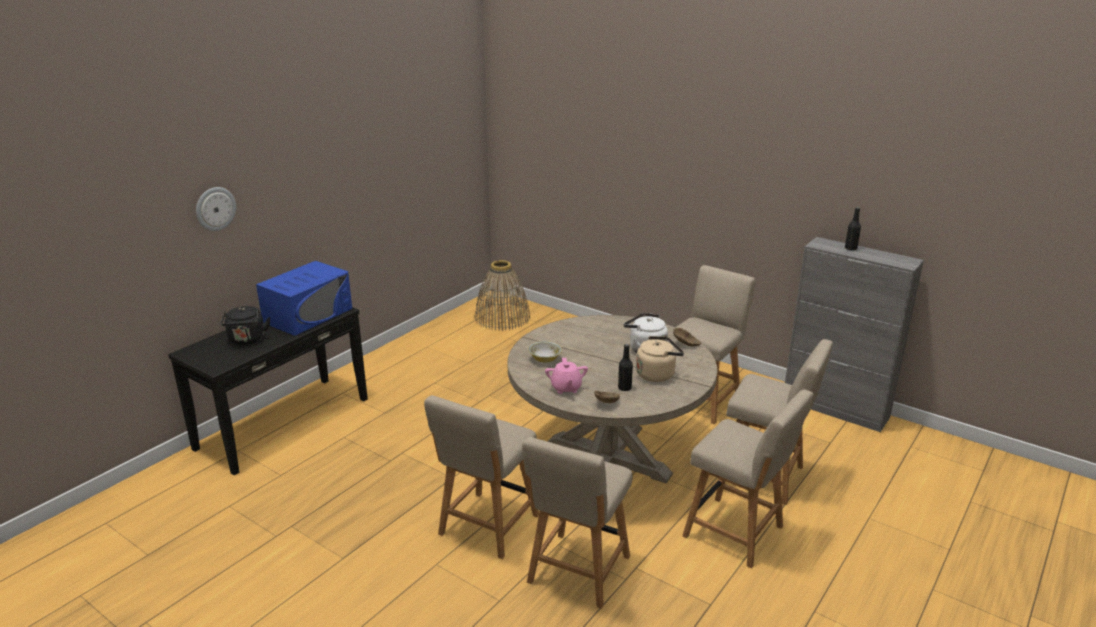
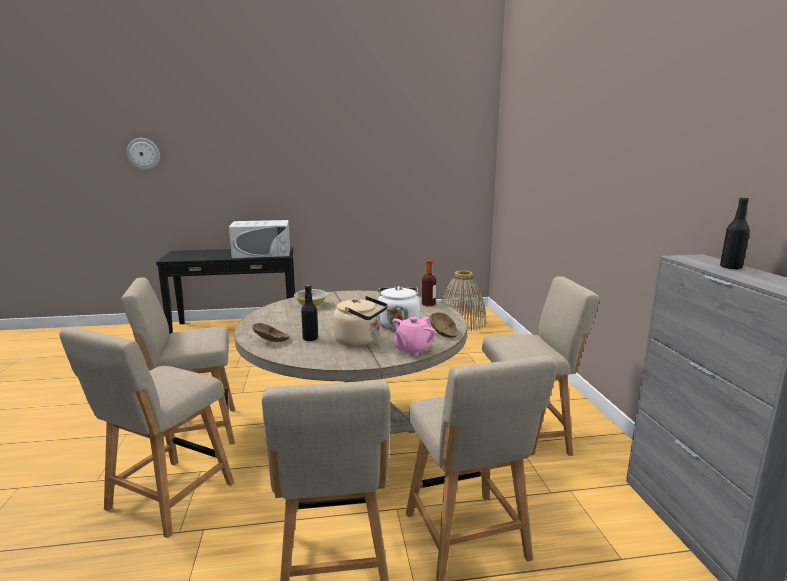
camera: 45 degrees right, 10 degrees down
(215, 208) = (221, 163): wall clock -> wall clock (143, 154)
(247, 340) = (209, 254): black kettle -> none
(308, 315) = (262, 253): blue microwave -> white microwave
(566, 388) = (274, 323): pink teapot -> pink teapot (412, 350)
(577, 573) = (166, 499): beige chair -> beige chair turned 45 degrees counterclockwise
(620, 321) = (428, 304): none -> bottle

